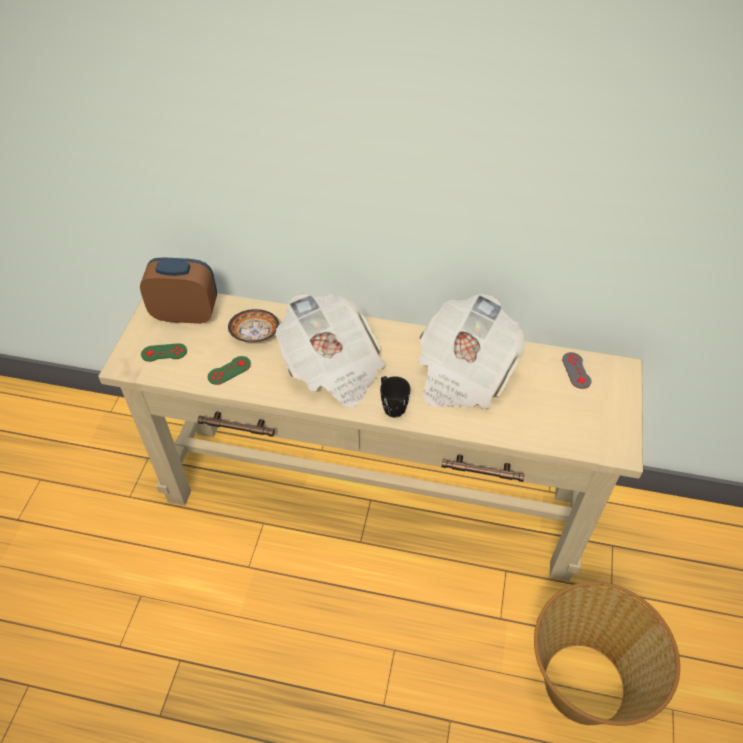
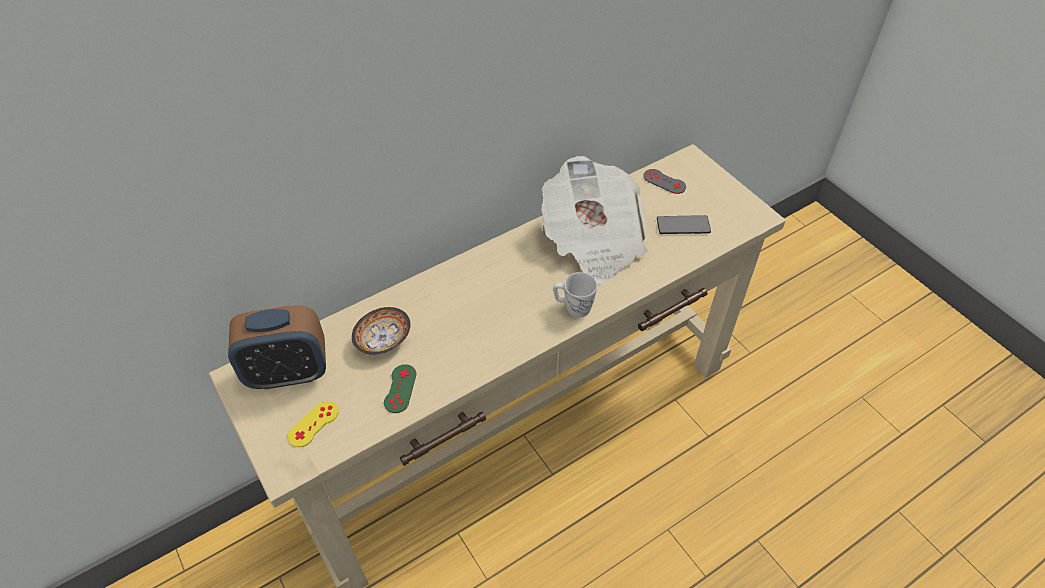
camera: 45 degrees left, 0 degrees up
(164, 352) = (313, 424): green game controller -> yellow game controller
(186, 314) = (288, 373): alarm clock -> alarm clock turned 150 degrees counterclockwise
(333, 368) = (489, 315): newspaper -> none
(392, 405) = (573, 307): black mug -> white mug
(547, 412) = (683, 226): none -> phone
(584, 682) = (801, 428): basket -> none

